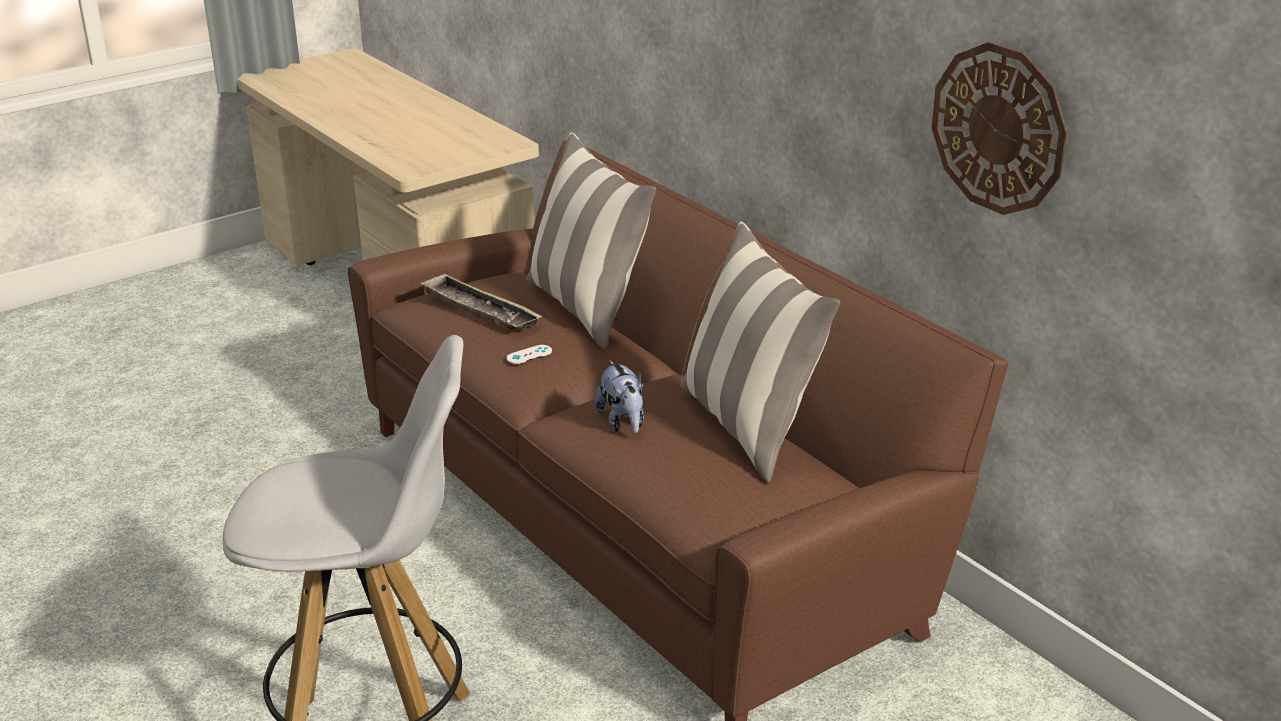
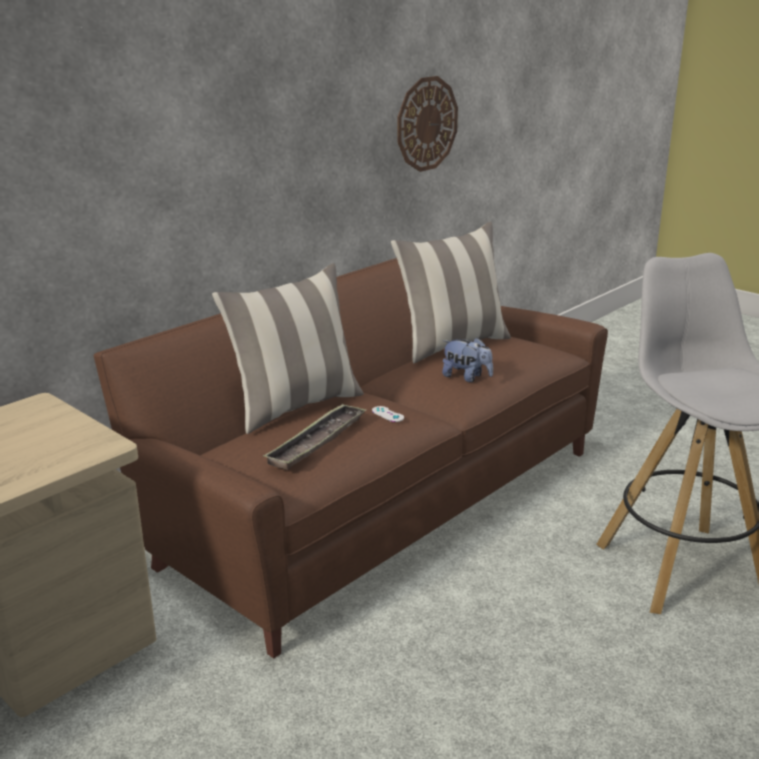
camera: 100 degrees left, 5 degrees down
(623, 422) = (466, 377): plush toy -> plush toy turned 60 degrees clockwise

